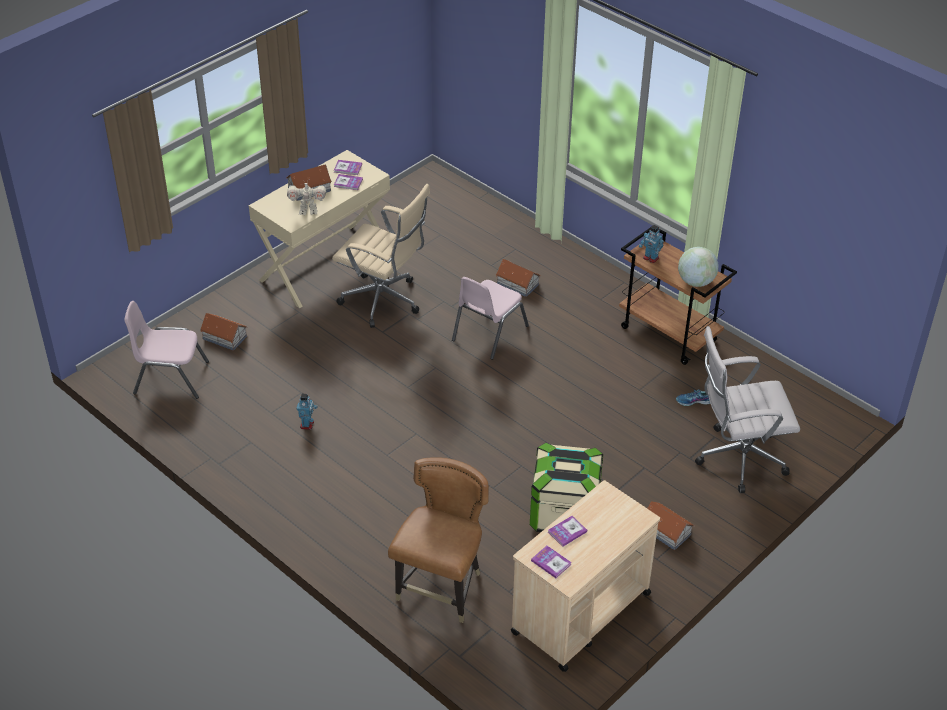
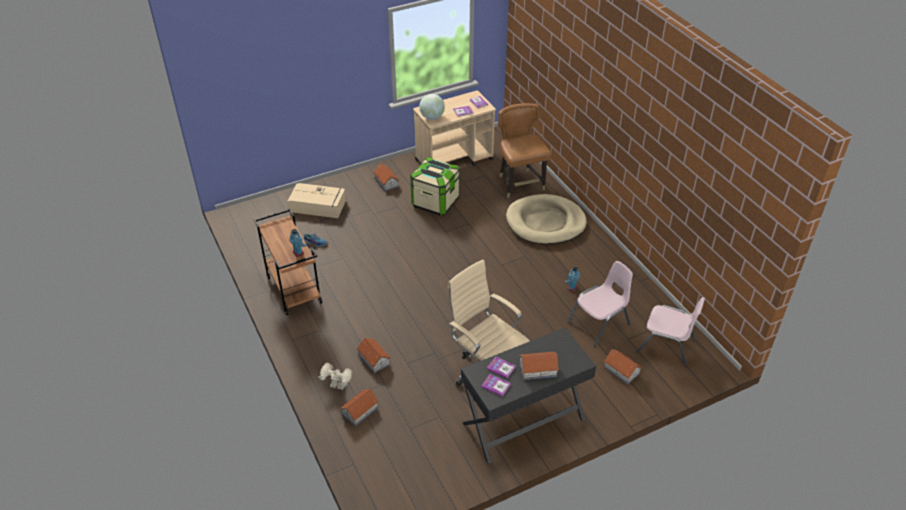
camera: 160 degrees left, 0 degrees up
(308, 211) = (545, 345): toy robot -> toy robot (337, 387)
(325, 265) = (524, 422): beige desk -> black desk
(374, 520) = (545, 222): none -> beige dog bed
(441, 589) = (520, 184): brown chair -> brown chair turned 120 degrees clockwise
(489, 333) = (419, 323): pink chair -> pink chair (599, 323)
(501, 237) = (360, 411): none -> toy house
(696, 282) = (283, 228): globe -> globe (432, 117)
(736, 459) = (318, 206): white office chair -> beige storage box

